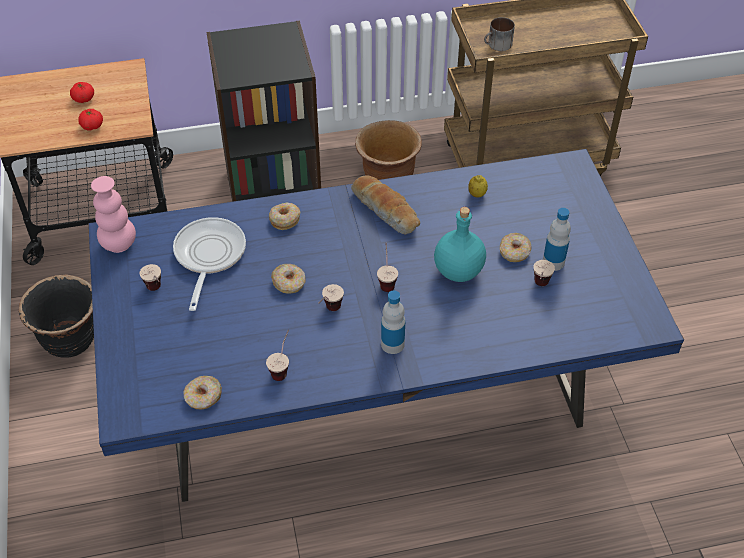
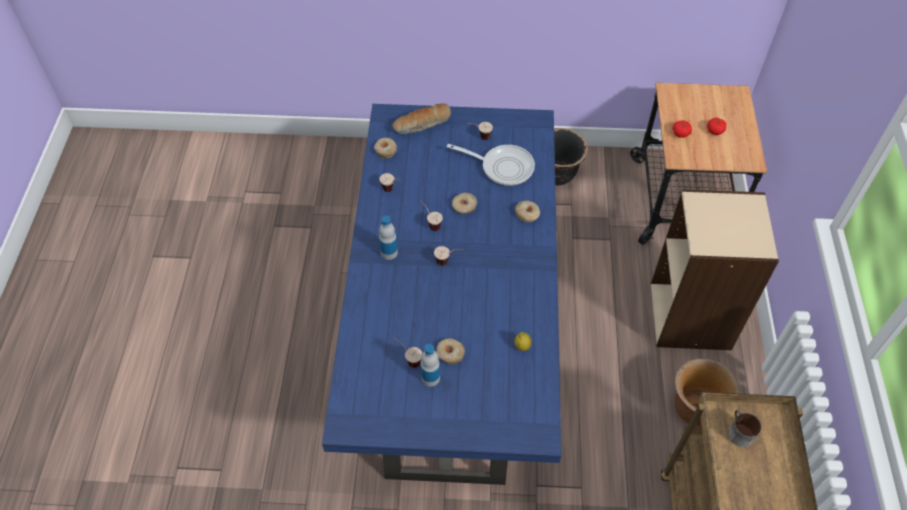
camera: 105 degrees right, 5 degrees up
(119, 245) = (527, 123): pink vase -> none
(273, 191) = (691, 316): black bookcase -> beige bookcase
(386, 211) = (519, 278): bread -> bread (422, 124)
(459, 272) = (441, 310): turquoise bottle -> none

